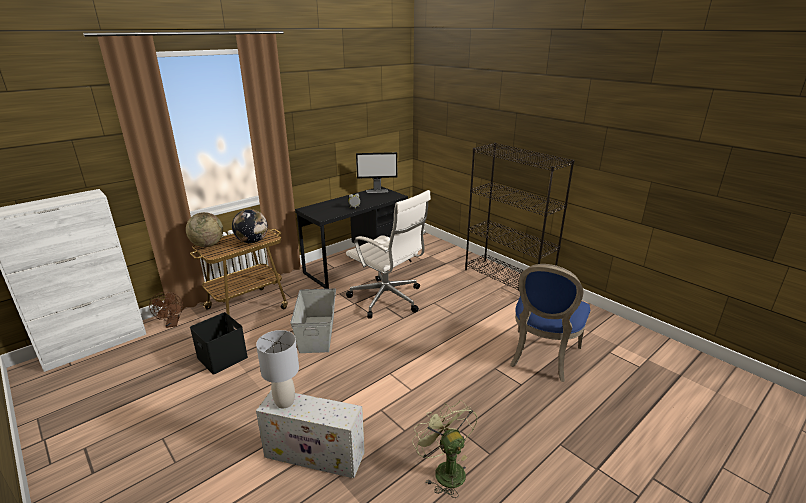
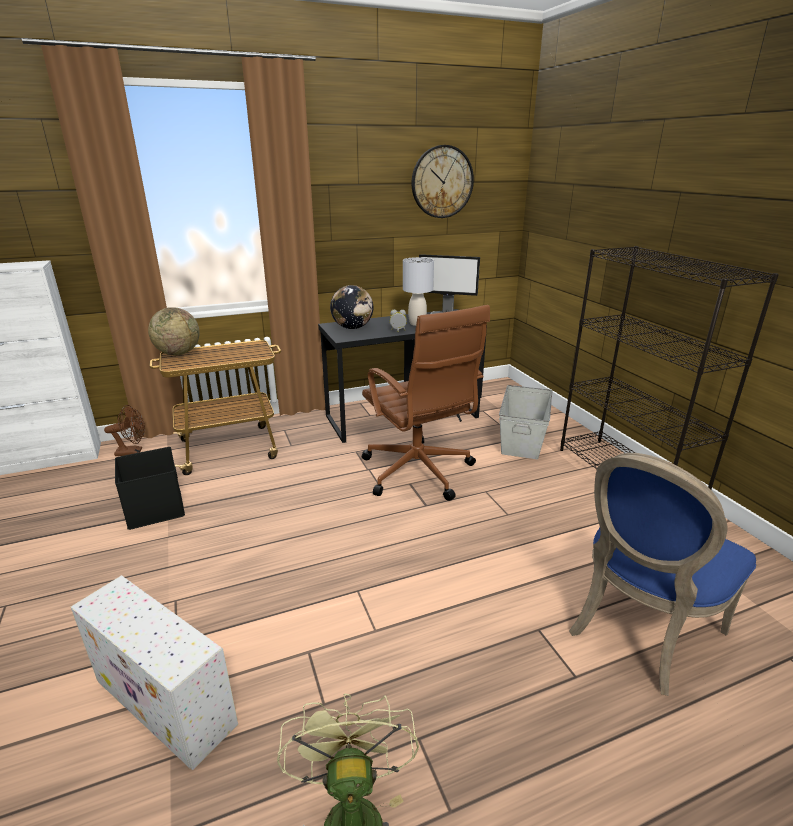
camera: 20 degrees right, 0 degrees up
(172, 324) = (133, 452): brown fan -> brown fan turned 105 degrees counterclockwise
(252, 241) = (234, 356): globe -> globe (352, 328)
(284, 401) = (118, 603): grey table lamp -> grey table lamp (417, 323)
(317, 333) = (293, 502): grey storage box -> grey storage box (523, 438)
(363, 103) = (442, 182): none -> wall clock
(388, 299) = (418, 473): white office chair -> brown office chair

